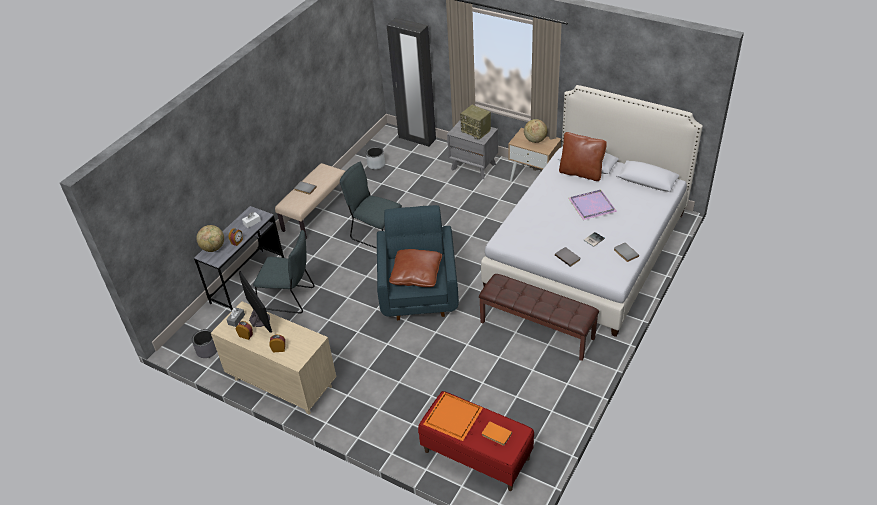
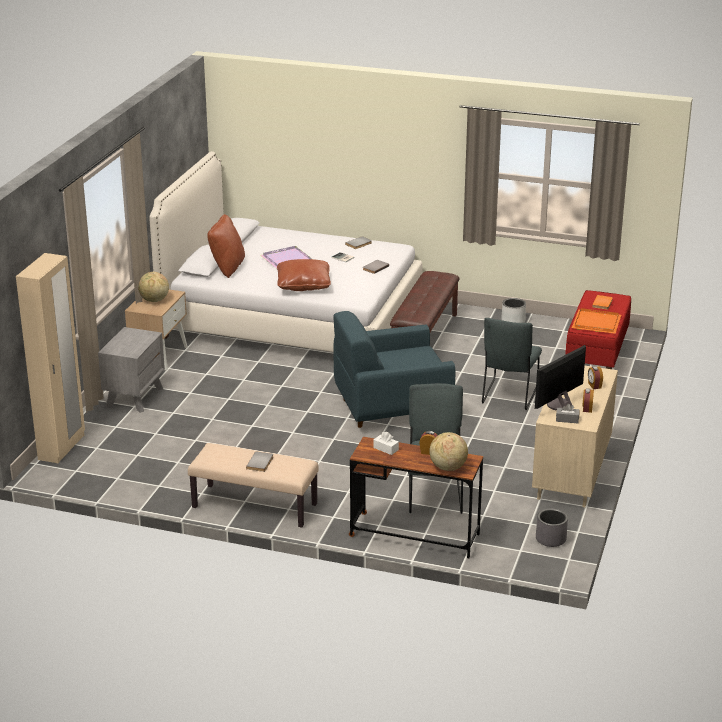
camera: 105 degrees left, 15 degrees down
(248, 281) = (414, 535): grey desk -> brown desk
(375, 234) = (292, 450): grey chair -> grey chair (509, 396)
(376, 164) = (130, 473): grey planter -> grey planter (513, 322)
(416, 275) = (411, 361): brown pillow -> brown pillow (303, 285)
(417, 138) = (62, 447): black wardrobe -> beige wardrobe
(476, 131) = (130, 339): radio -> none

